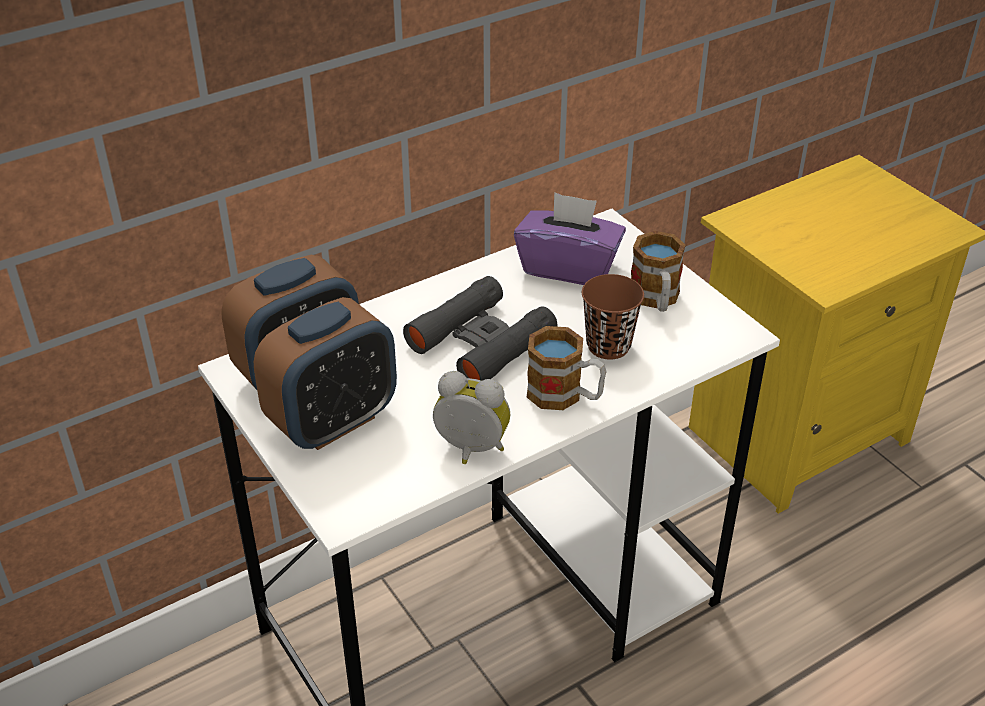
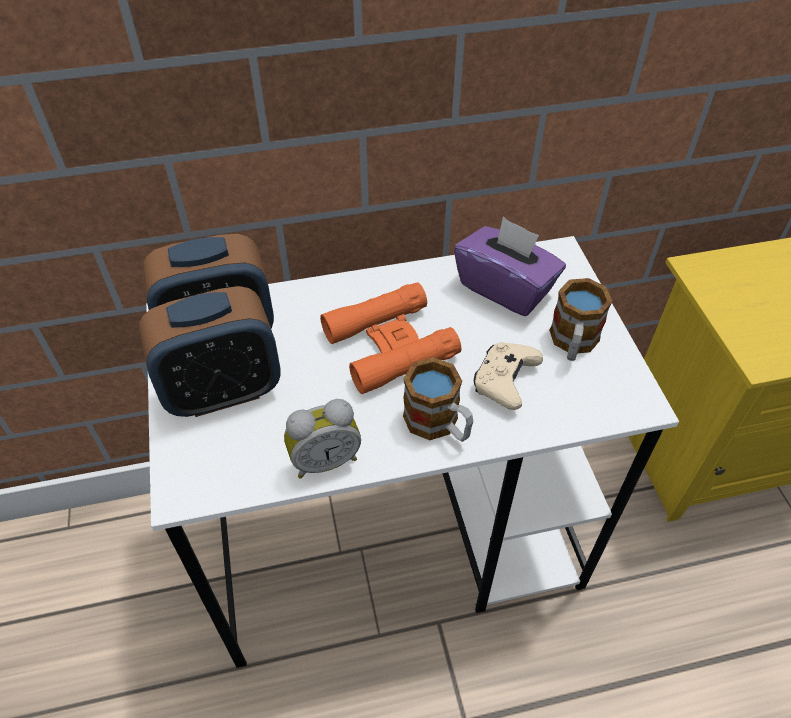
camera: 20 degrees right, 10 degrees up
(470, 451) = (324, 459): alarm clock -> alarm clock turned 120 degrees clockwise
(481, 342) = (390, 345): black binoculars -> orange binoculars
(608, 346) = (504, 382): brown cup -> beige game controller

